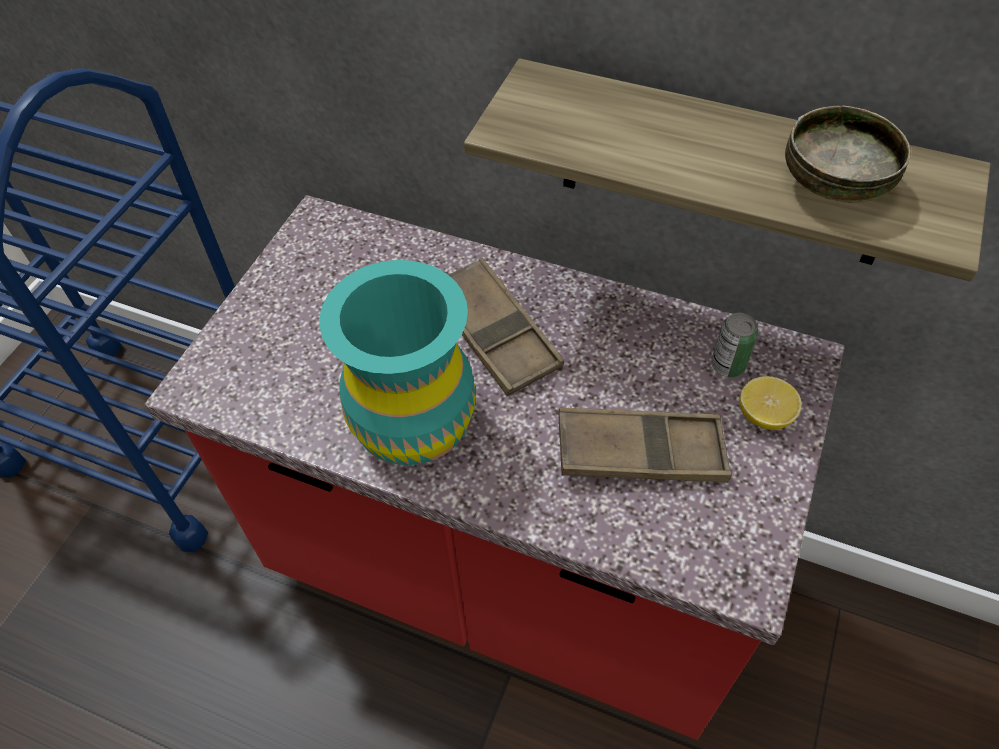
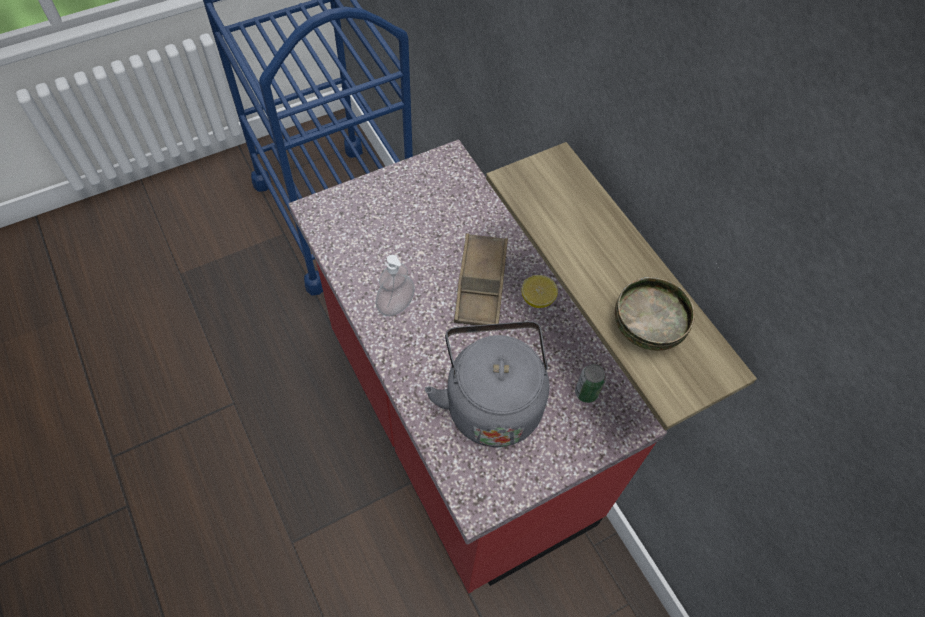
camera: 35 degrees right, 5 degrees up
(414, 426) = (396, 304): turquoise vase -> soap dispenser
(640, 452) = (491, 401): brown tray -> grey kettle
(764, 416) = (577, 433): lemon -> lemon (537, 299)

